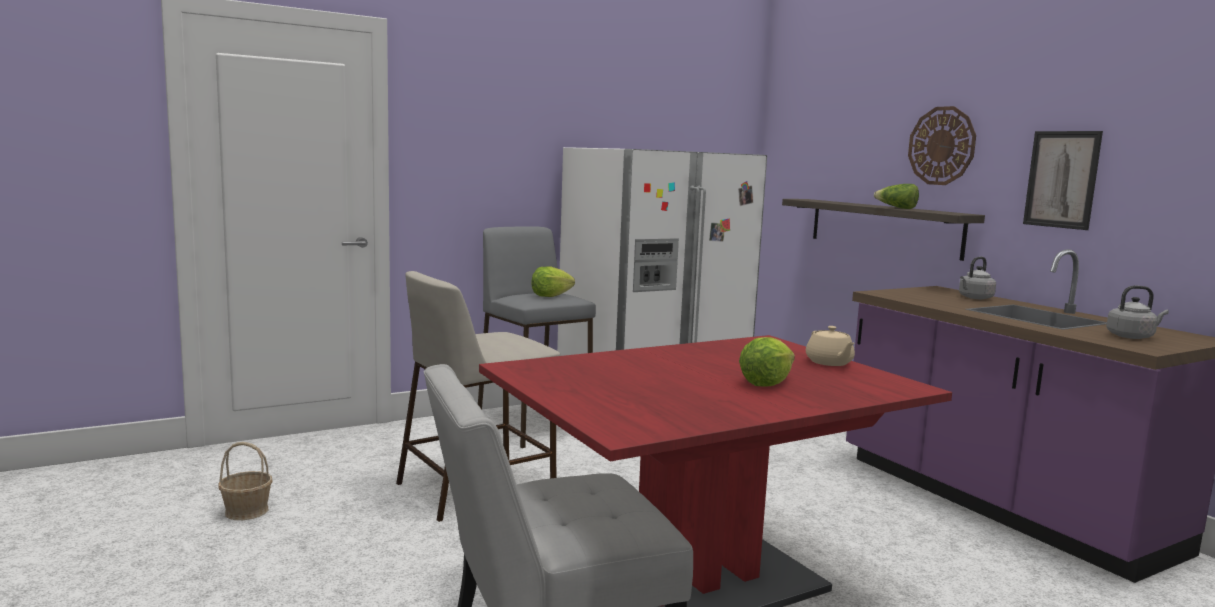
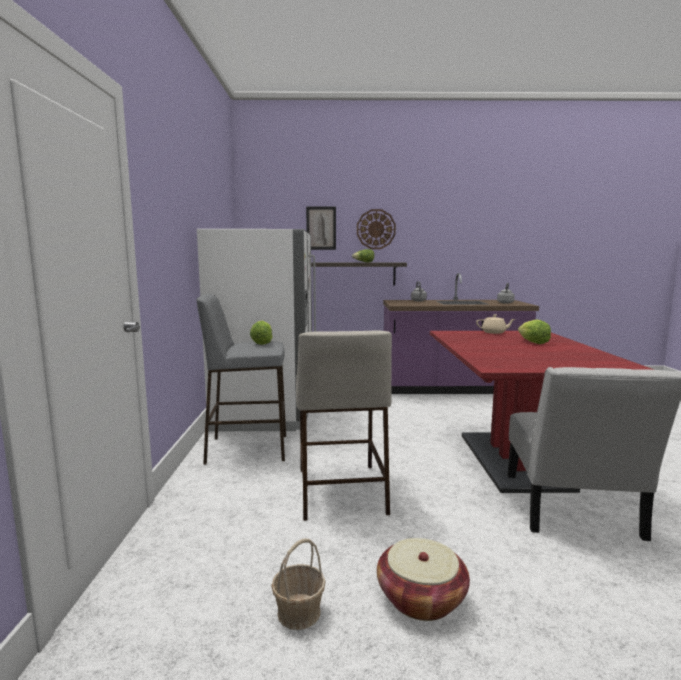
camera: 60 degrees left, 0 degrees up
(284, 559) = (421, 598): none -> basket
(1061, 179) = (439, 243): picture -> picture (321, 228)

